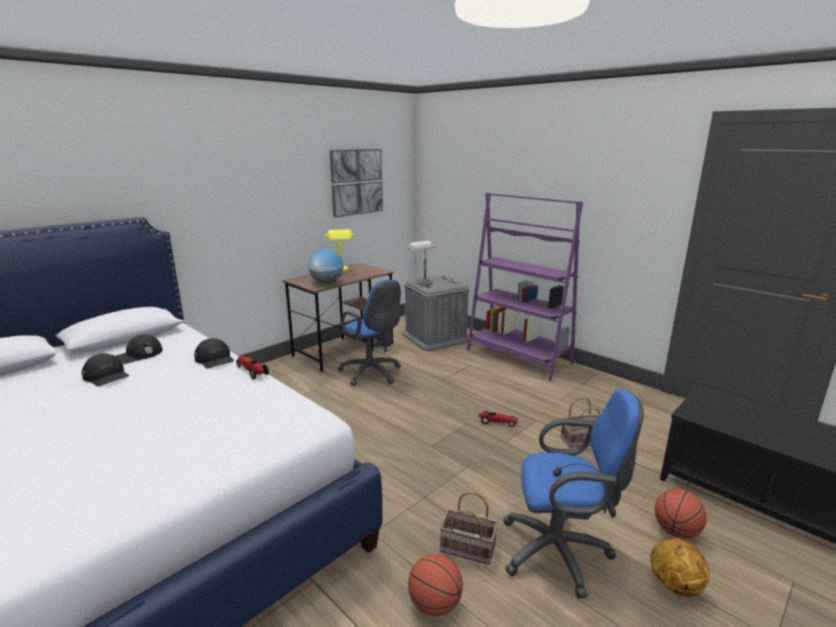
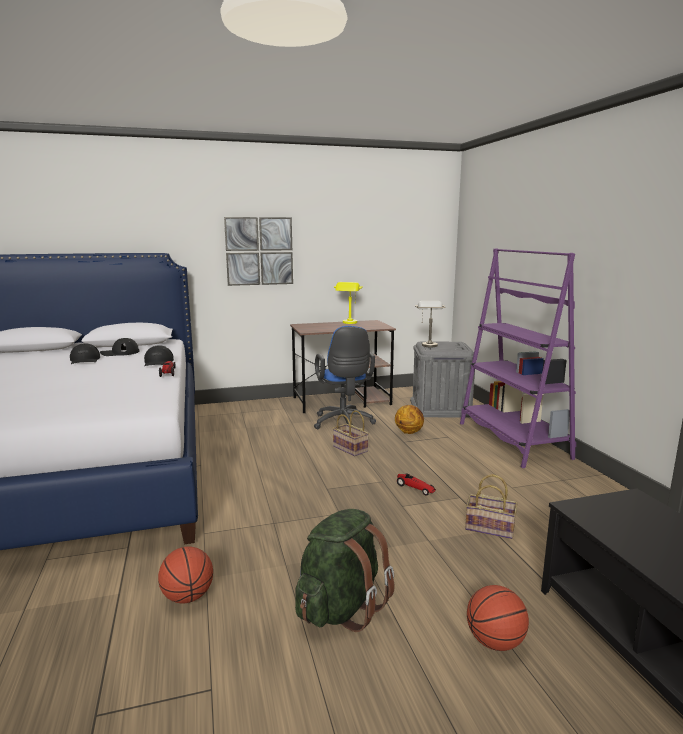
camera: 30 degrees right, 5 degrees down
(327, 283) = (320, 329): globe -> none
(356, 182) = (380, 239): picture -> picture (259, 251)
(466, 549) = (260, 570): basket -> basket (349, 449)
(561, 552) = (341, 607): blue office chair -> green backpack
(674, 585) = (425, 683): basketball -> basketball (409, 432)

